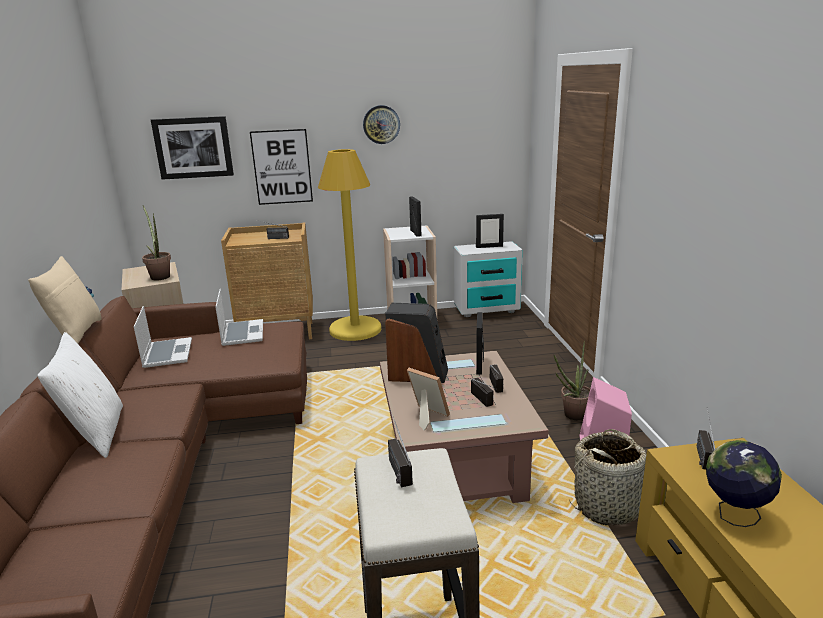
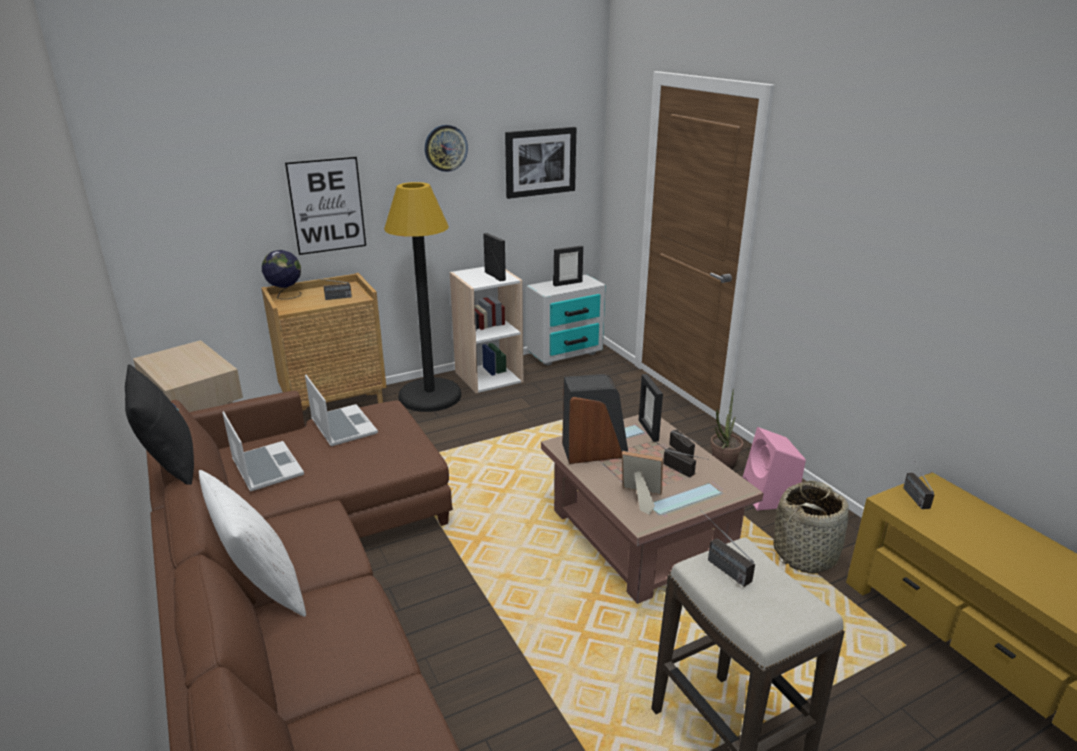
camera: 20 degrees left, 5 degrees up
(77, 334) = (170, 465): beige pillow -> black pillow
(160, 276) = (202, 364): potted plant -> none
(193, 147) = (209, 186): picture -> picture (540, 162)
(355, 330) = (430, 396): yellow floor lamp -> black floor lamp
(734, 515) = (971, 548): globe -> globe (285, 296)

